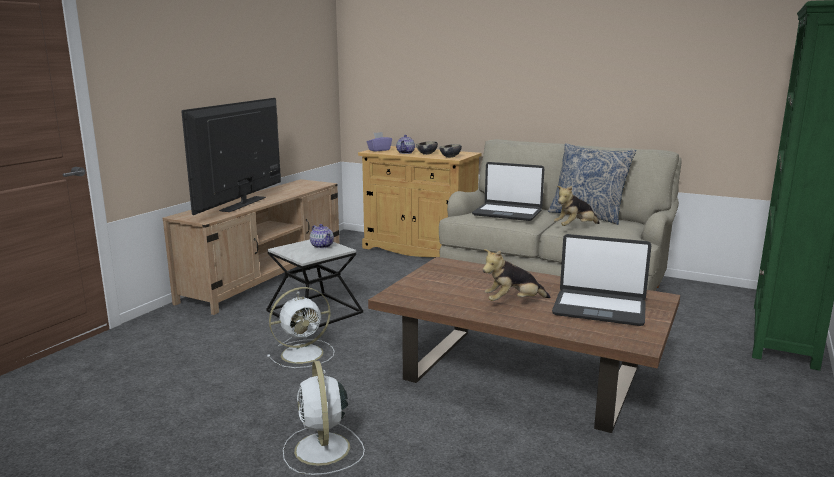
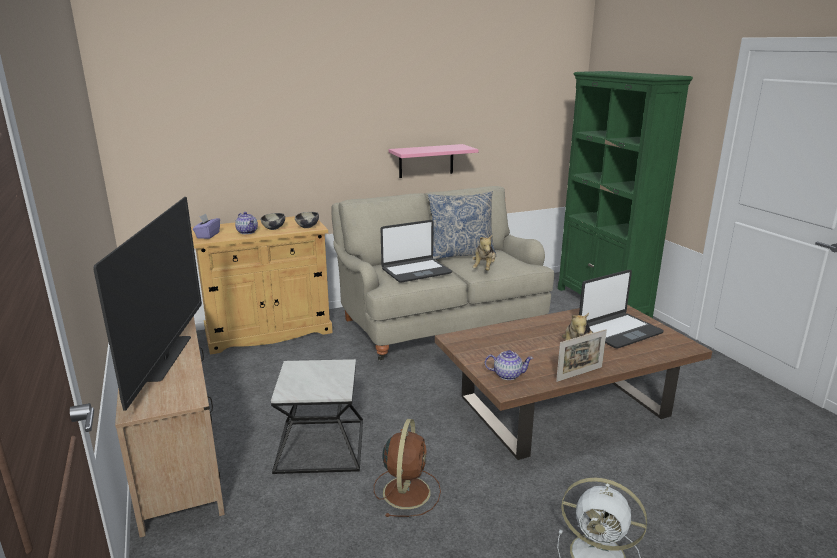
camera: 50 degrees left, 5 degrees up
(243, 204) = (168, 358): television -> television turned 150 degrees counterclockwise
(304, 353) = (407, 491): white fan -> brown fan
(322, 246) = (315, 370): teapot -> teapot (507, 375)
(469, 312) = (579, 374): none -> picture frame
(604, 115) = (426, 161): none -> pink shelf

